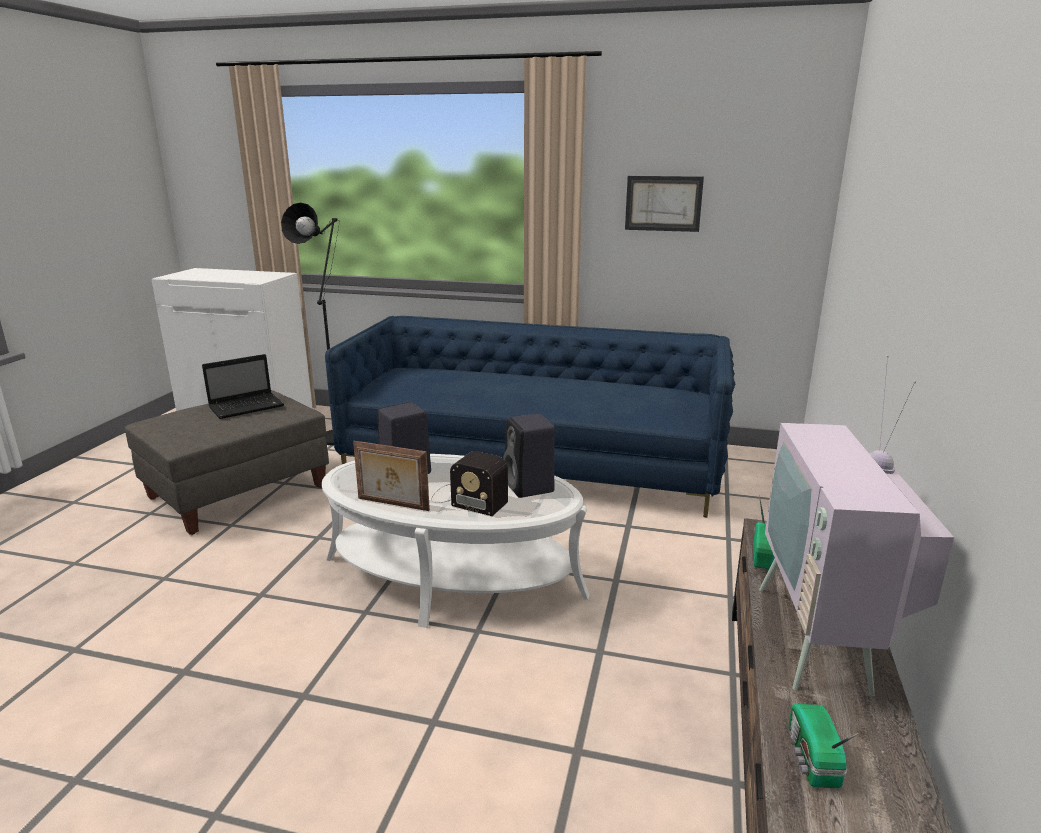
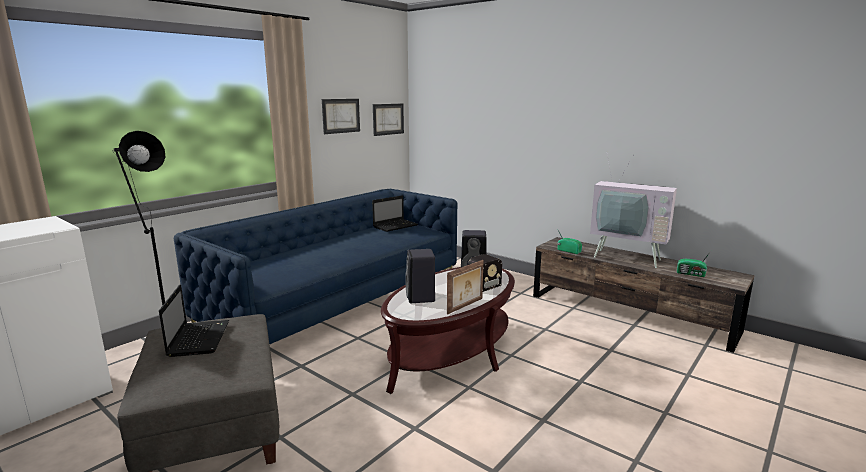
camera: 65 degrees left, 5 degrees down
(452, 576) = (451, 352): white coffee table -> brown coffee table
(651, 393) = (396, 226): none -> laptop
(773, 216) = (388, 119): none -> picture

